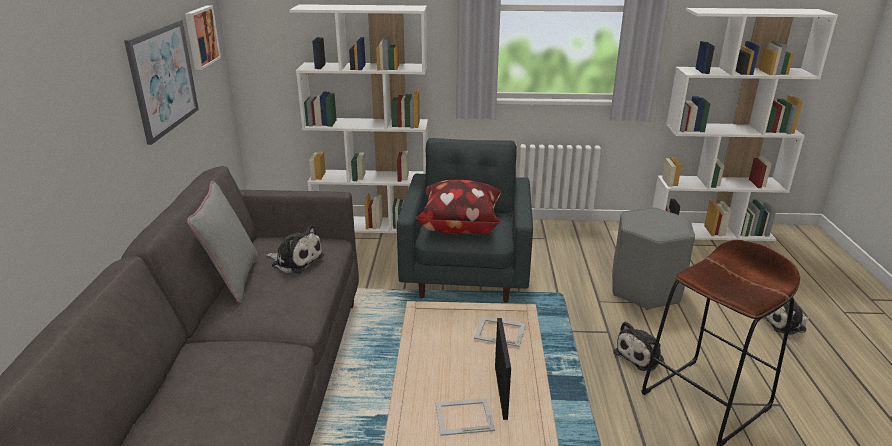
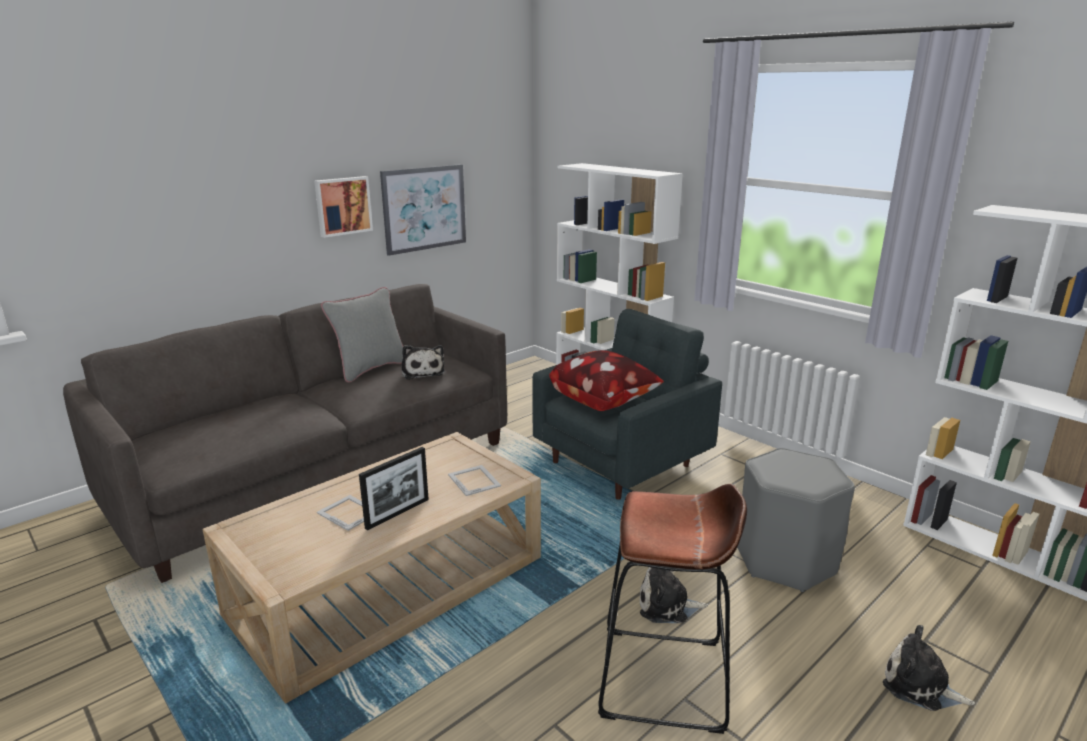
camera: 45 degrees right, 5 degrees down
(200, 37) = (491, 182): picture -> picture (343, 206)

